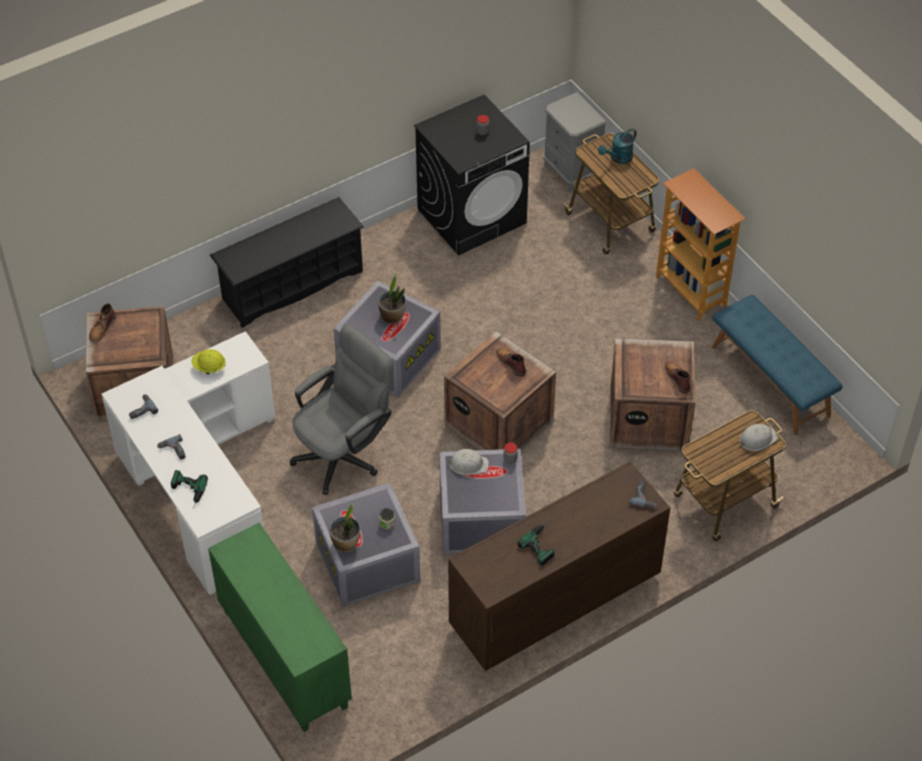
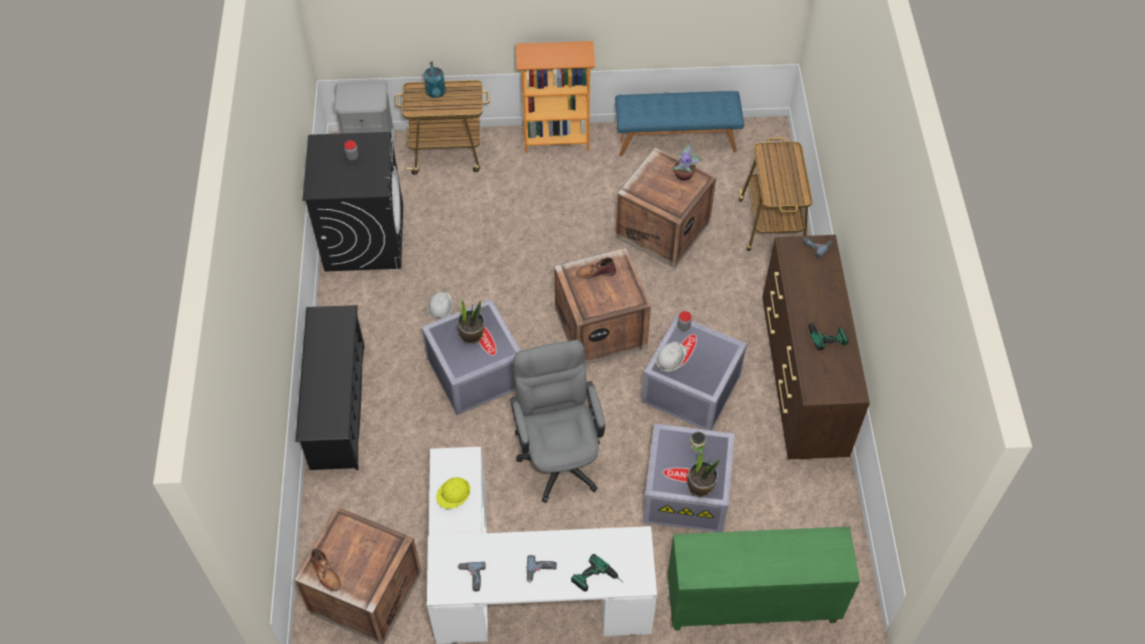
camera: 60 degrees left, 5 degrees up
(677, 378) = (684, 175): brown boot -> potted plant
(757, 439) = (784, 156): white hard hat -> white hard hat (440, 307)

